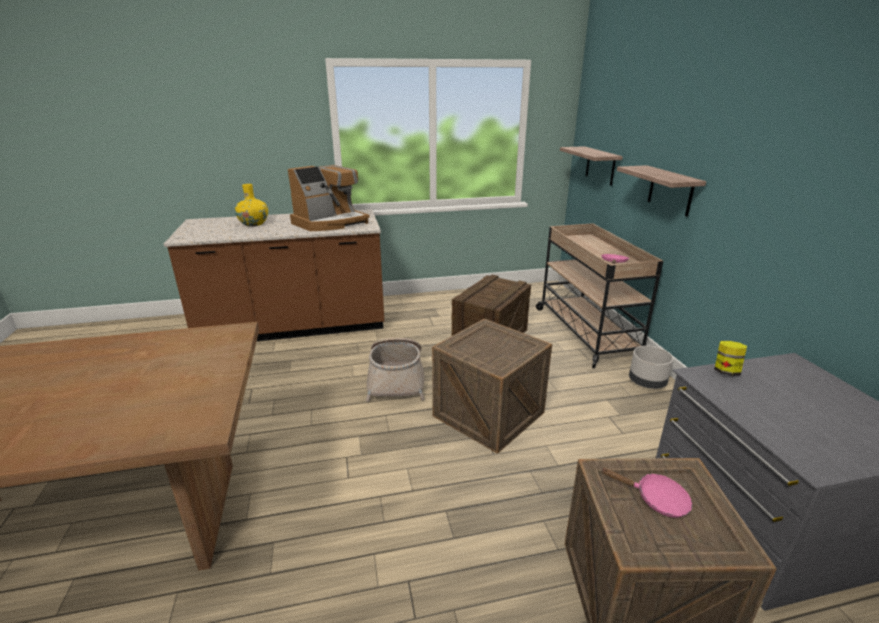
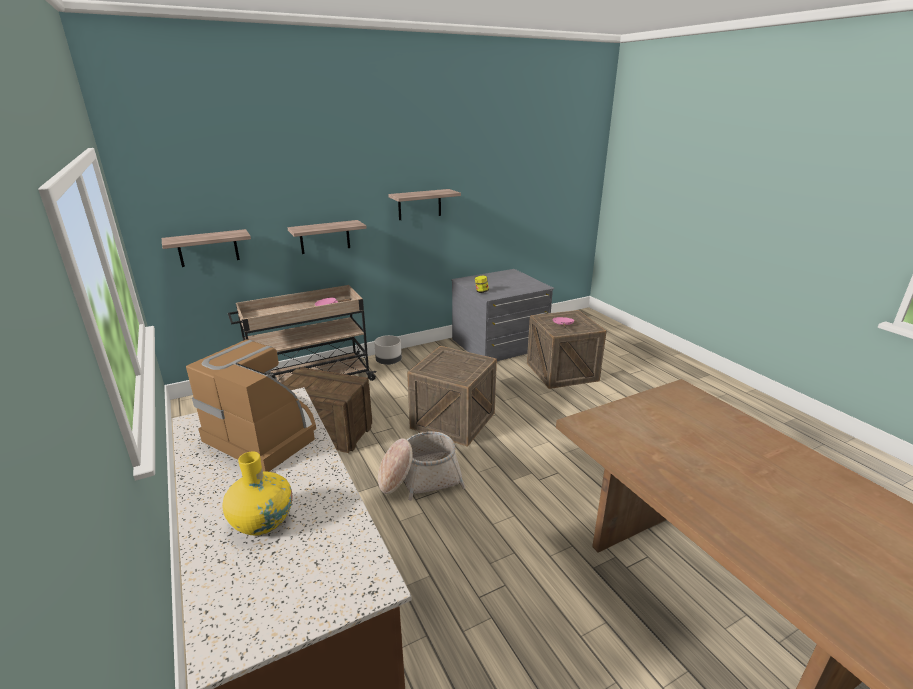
camera: 105 degrees left, 0 degrees up
(796, 188) = (419, 204): none -> shelf

